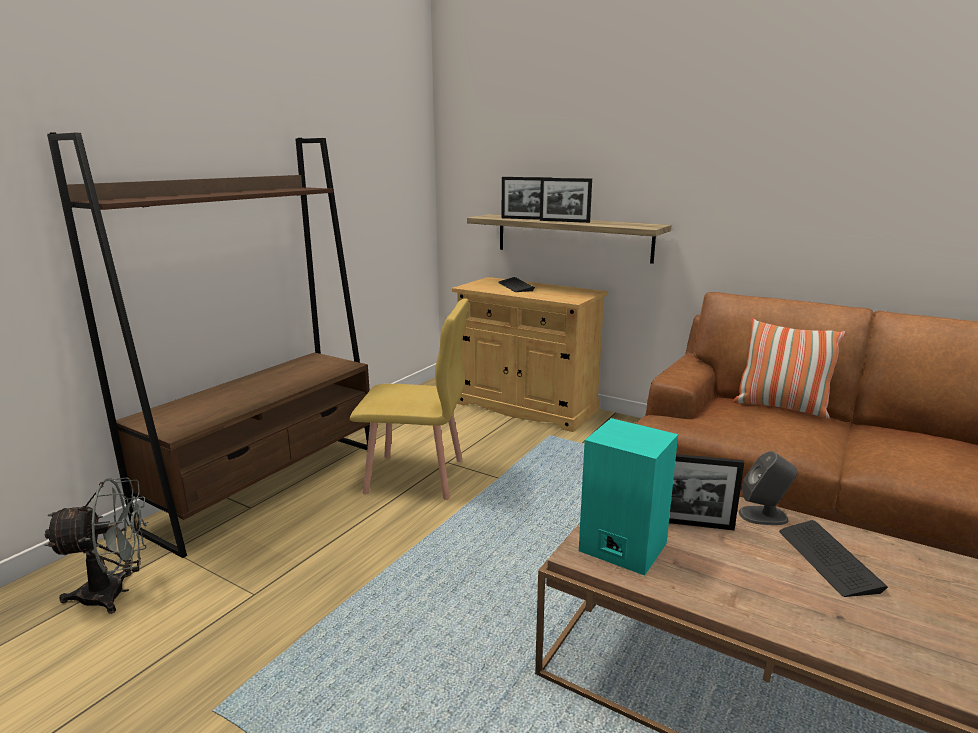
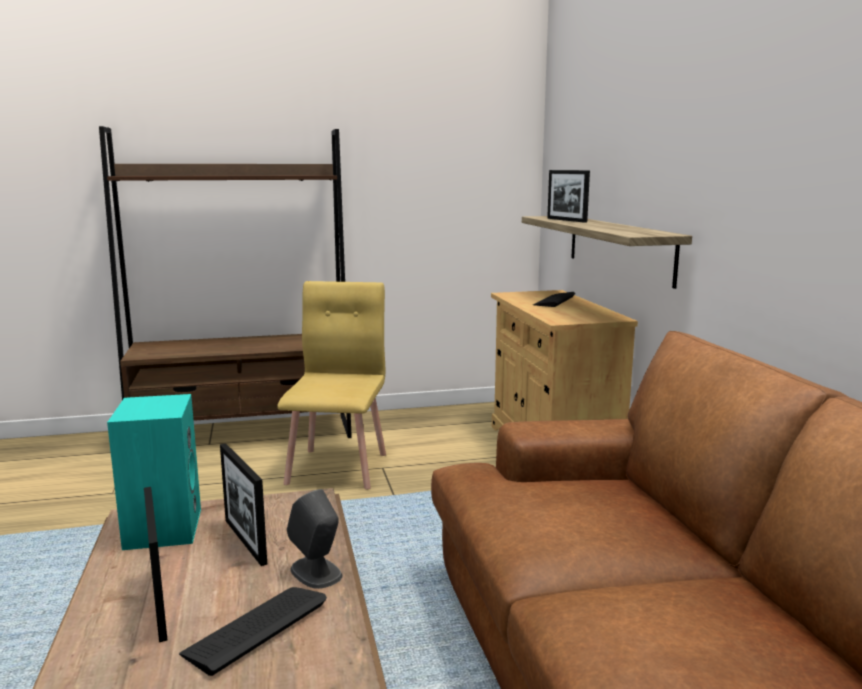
camera: 45 degrees right, 5 degrees down
(115, 593) = (72, 460): grey fan -> none
(416, 476) = (338, 468): yellow chair -> yellow chair turned 135 degrees counterclockwise
(564, 221) = (587, 224): picture frame -> picture frame (159, 605)
(780, 407) = (650, 511): pillow -> none

